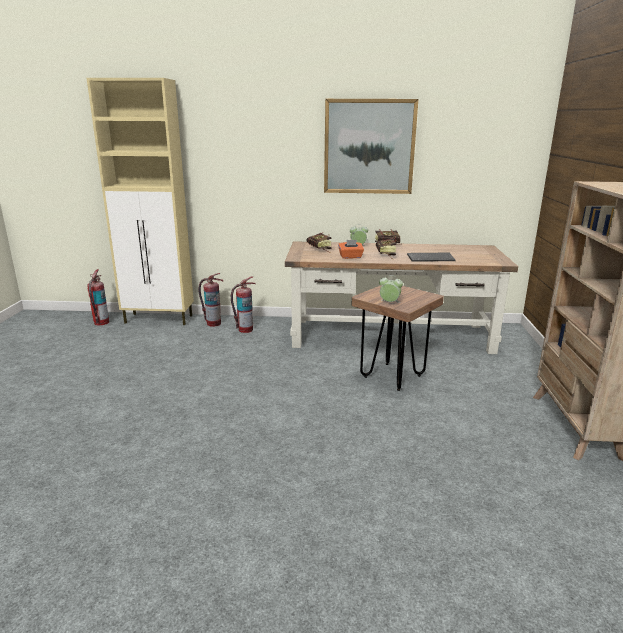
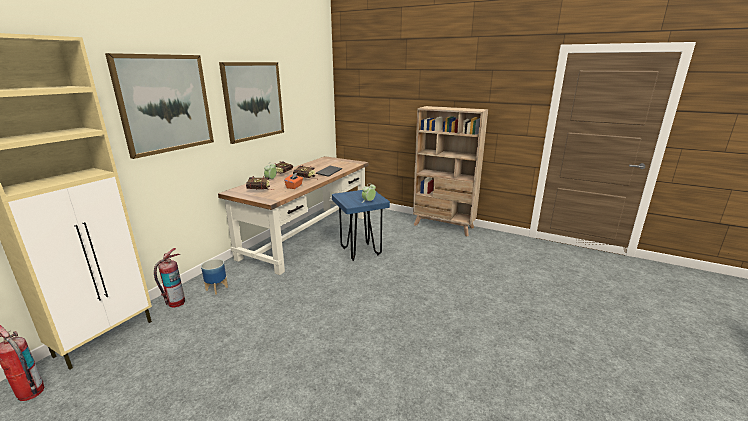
camera: 65 degrees left, 0 degrees up
(245, 330) = (216, 288): fire extinguisher -> planter
(255, 139) = (165, 104): none -> picture
(392, 376) = (360, 252): brown stool -> blue stool

